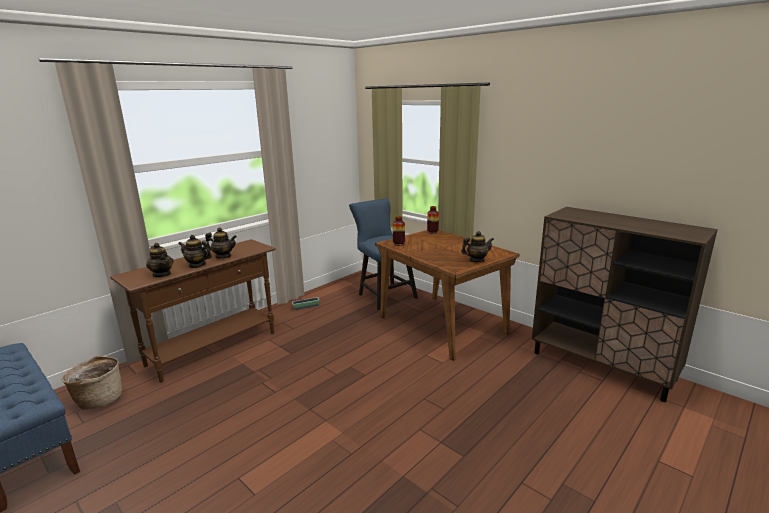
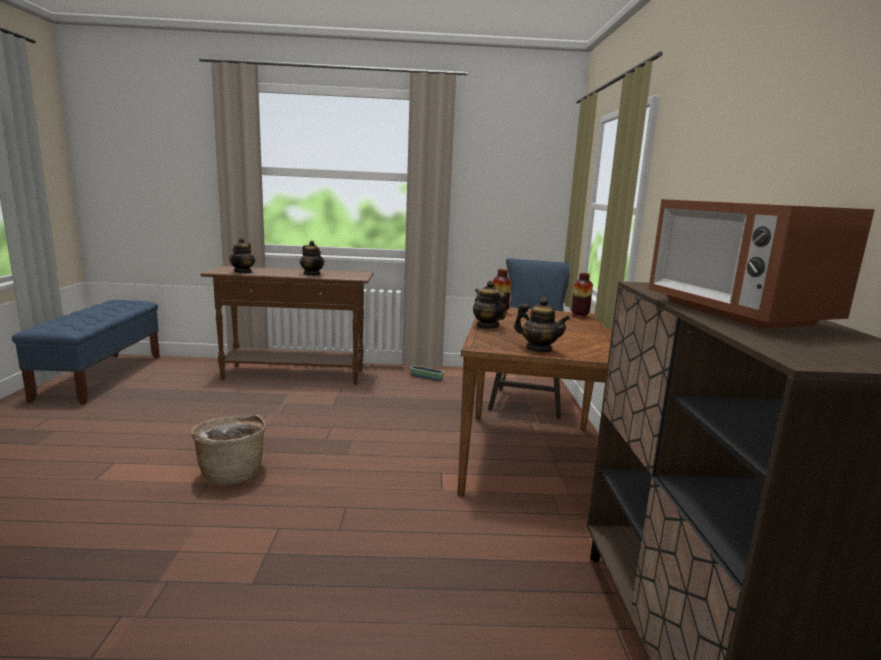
camera: 45 degrees right, 5 degrees down
(99, 400) = (176, 372): basket -> basket (232, 473)
(197, 265) = (278, 274): teapot -> teapot (487, 326)
(624, 223) = (735, 313): none -> microwave

